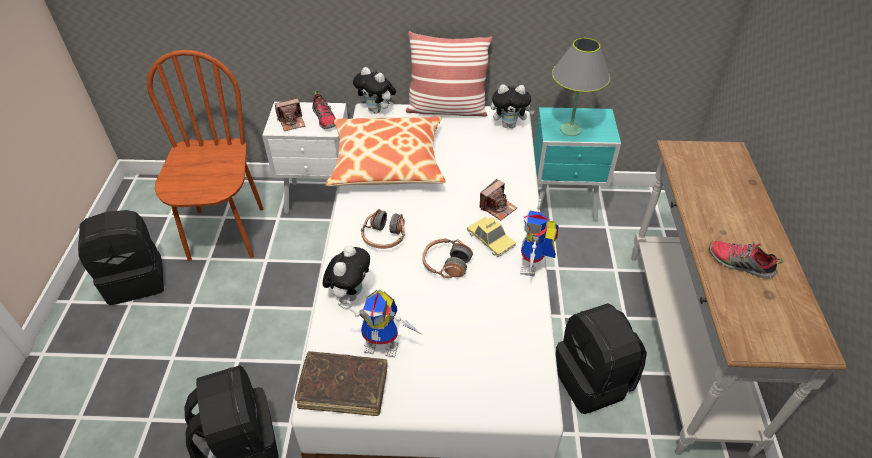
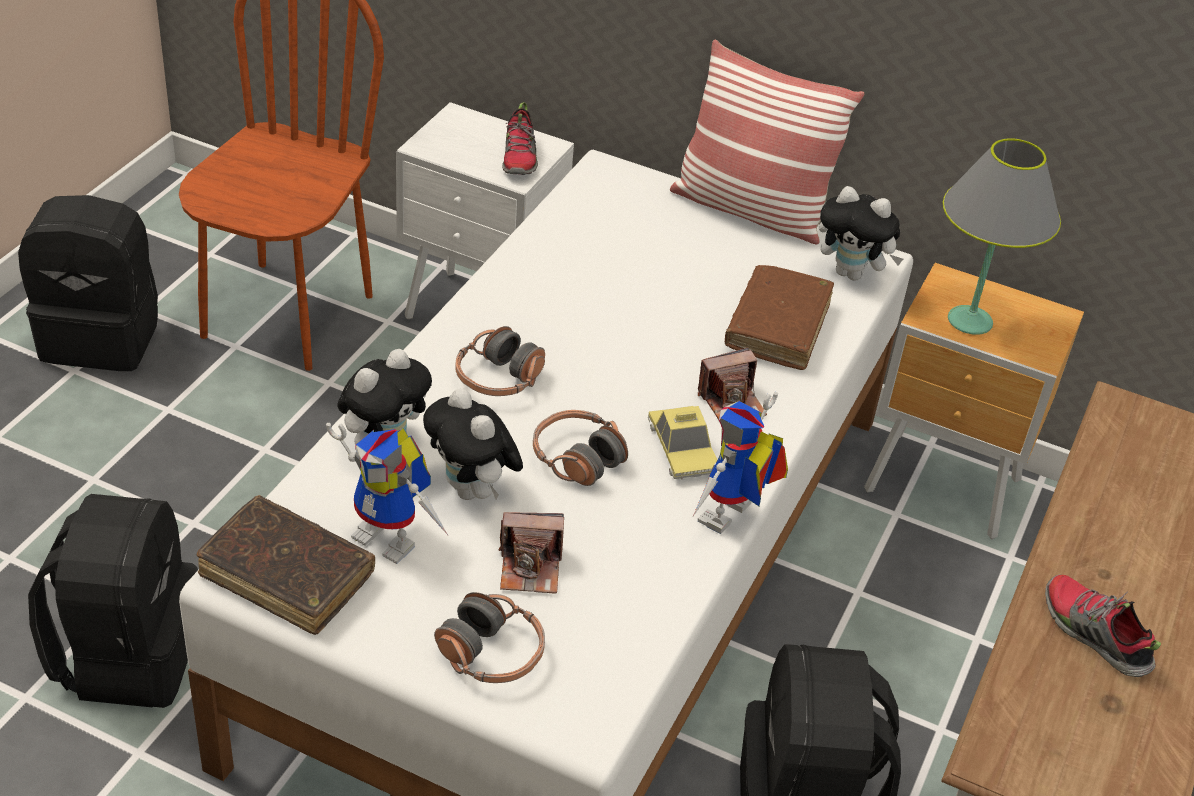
camera: 20 degrees right, 5 degrees down
(292, 122) = (459, 145): camera -> camera (530, 568)
(377, 110) = (620, 171): plush toy -> plush toy (472, 491)
(387, 162) = (582, 262): pillow -> none
(469, 386) = (491, 654): none -> headphones
(494, 162) = (777, 327): none -> brown book
(564, 206) = (945, 488): turquoise nightstand -> brown nightstand

